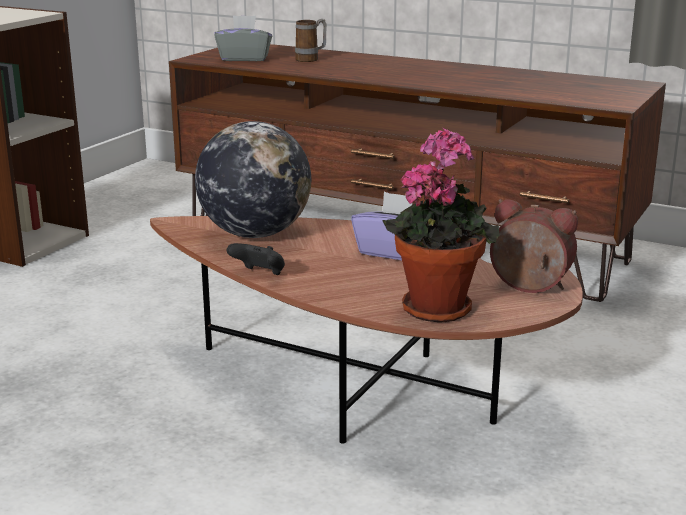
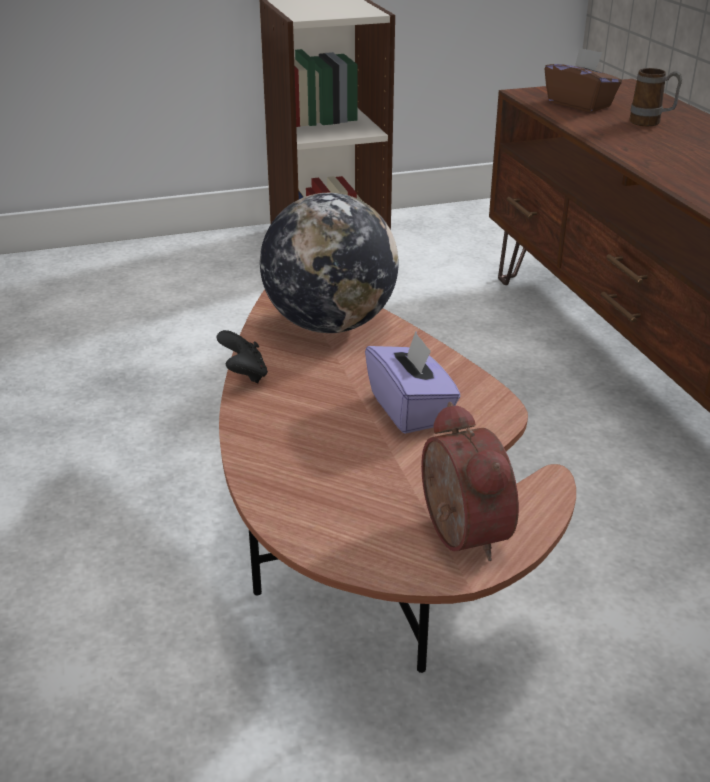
camera: 45 degrees right, 10 degrees up
(244, 58) = (579, 104): grey tissue box -> brown tissue box
(437, 306) = (317, 502): potted plant -> none

